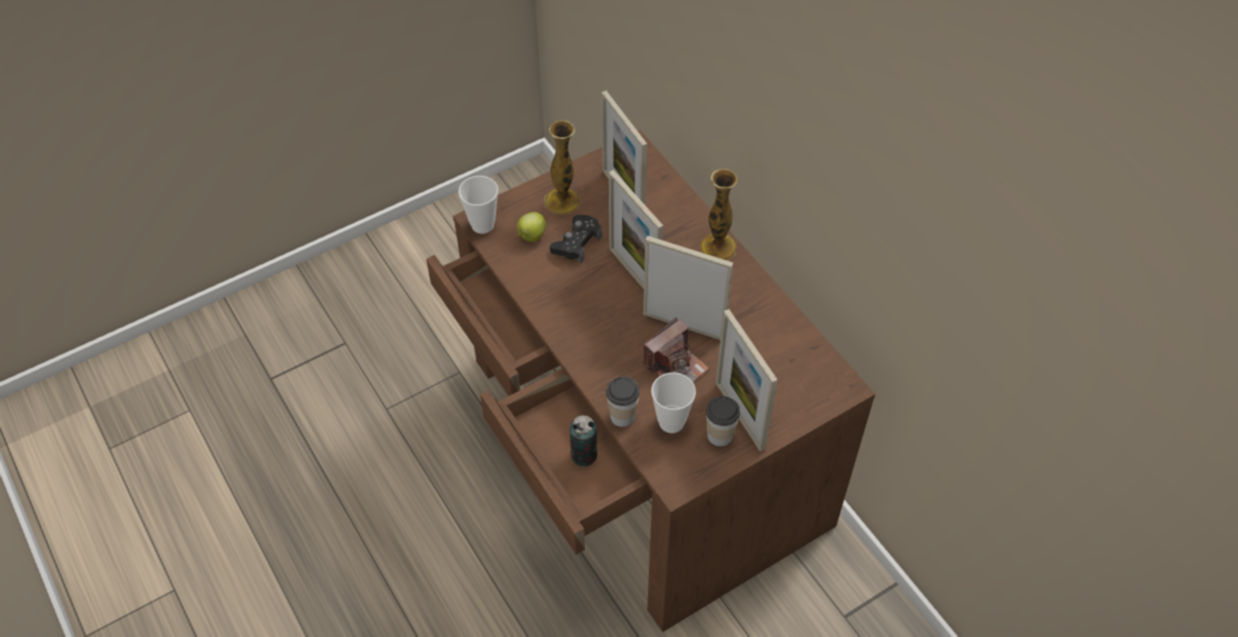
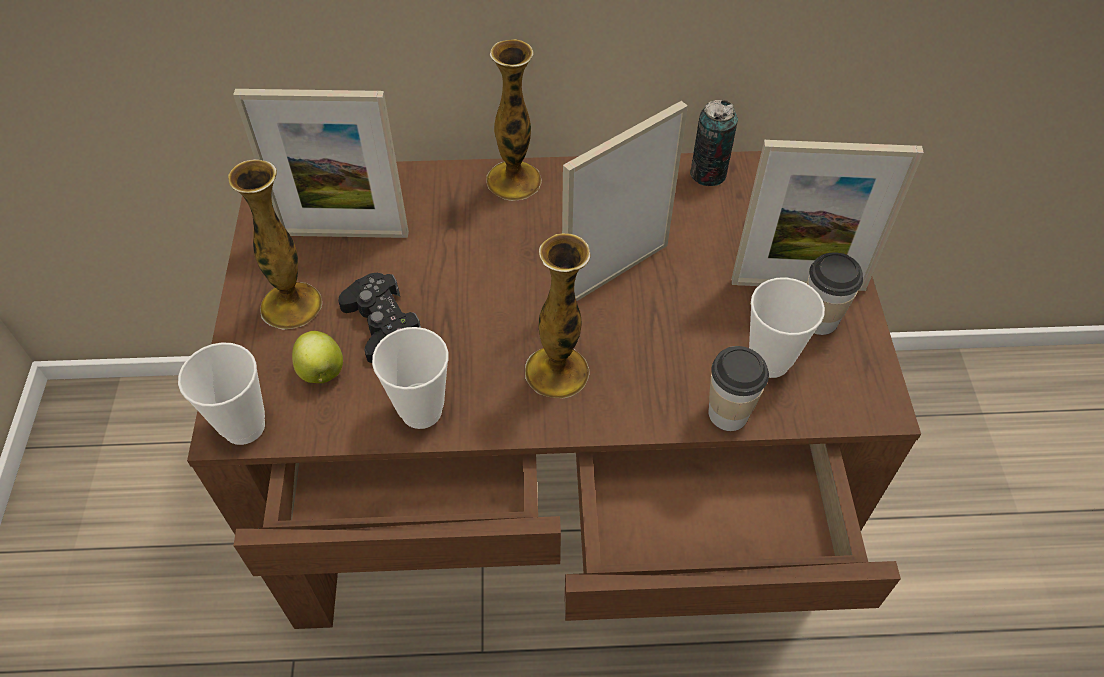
camera: 60 degrees left, 0 degrees up
(536, 286) = (421, 411): none -> cup
(584, 455) = (718, 511): can -> can (708, 174)
(597, 330) = (556, 372): none -> vase
(634, 274) = (490, 285): picture frame -> none
(675, 366) = (677, 313): camera -> none

